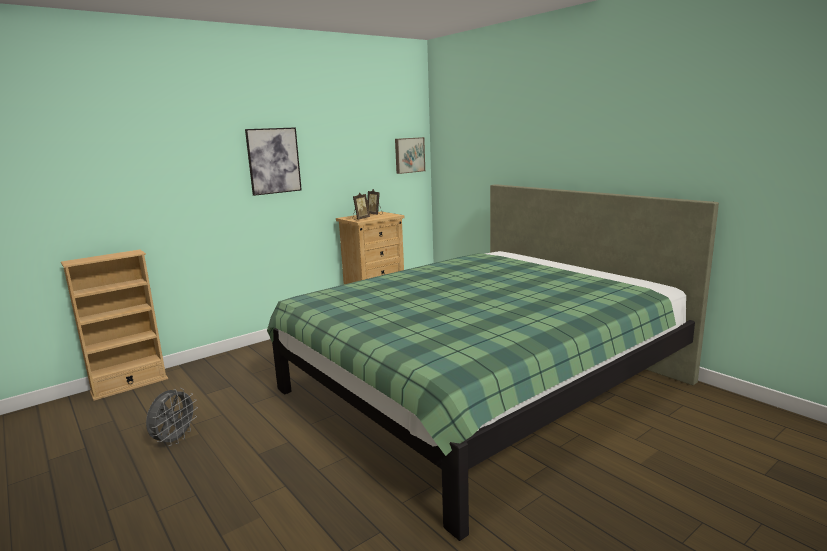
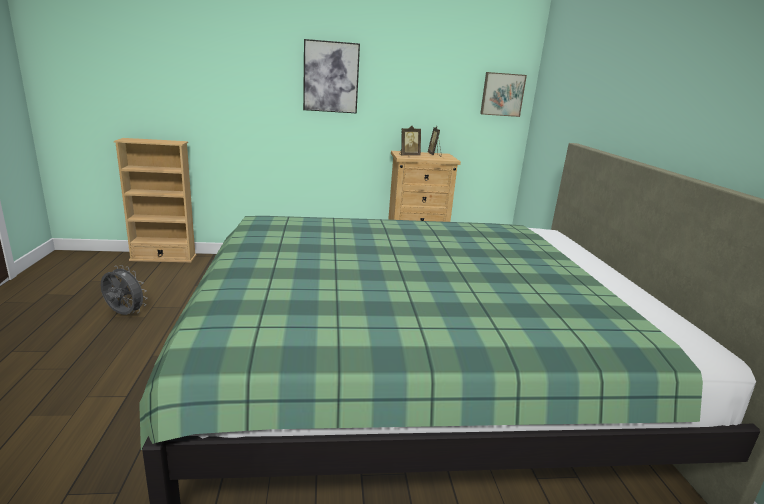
camera: 30 degrees right, 5 degrees up
(175, 440) = (124, 314): grey fan -> grey fan turned 120 degrees counterclockwise

